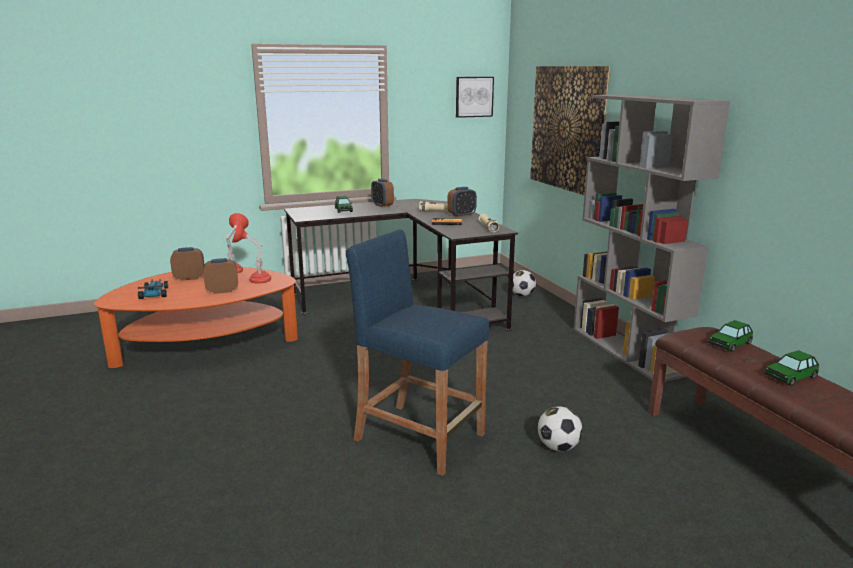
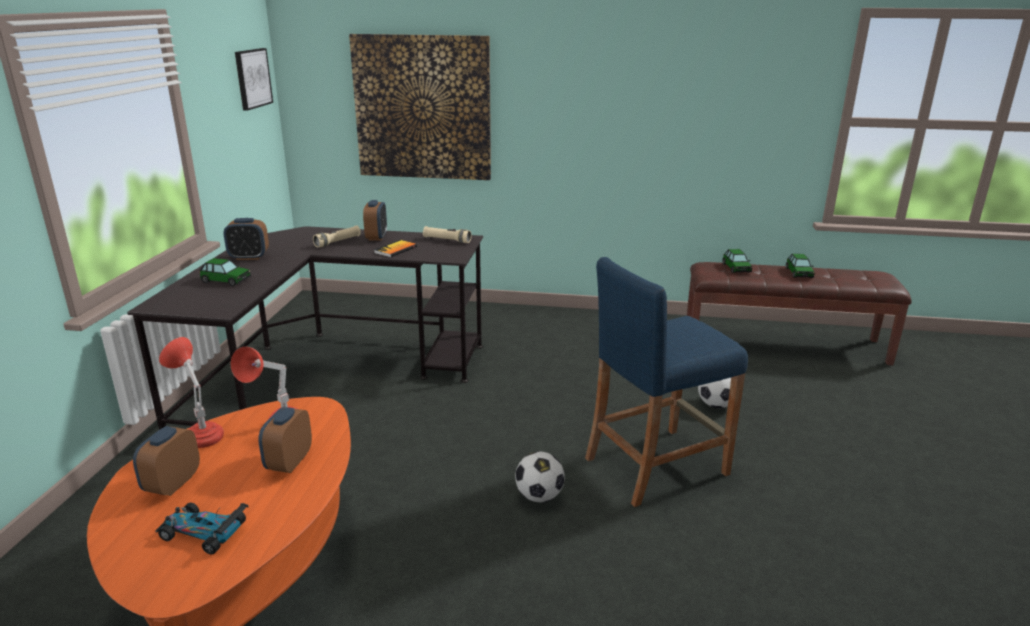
camera: 60 degrees left, 5 degrees up
(522, 295) = (407, 312): football -> football (539, 496)
(627, 351) = (582, 317): grey bookcase -> none

